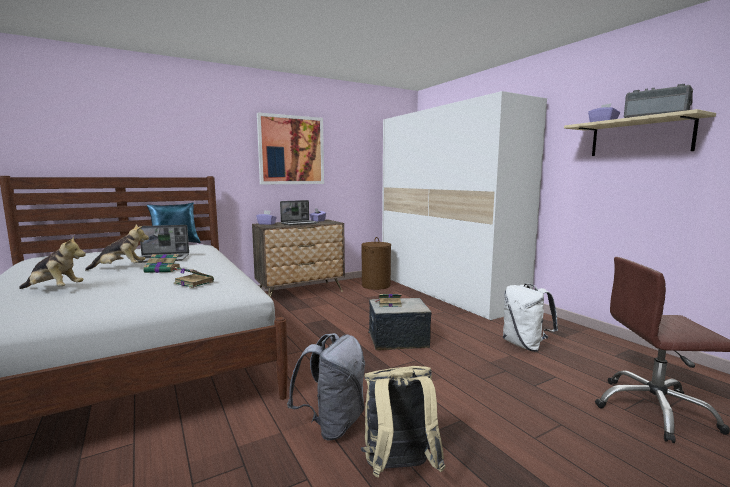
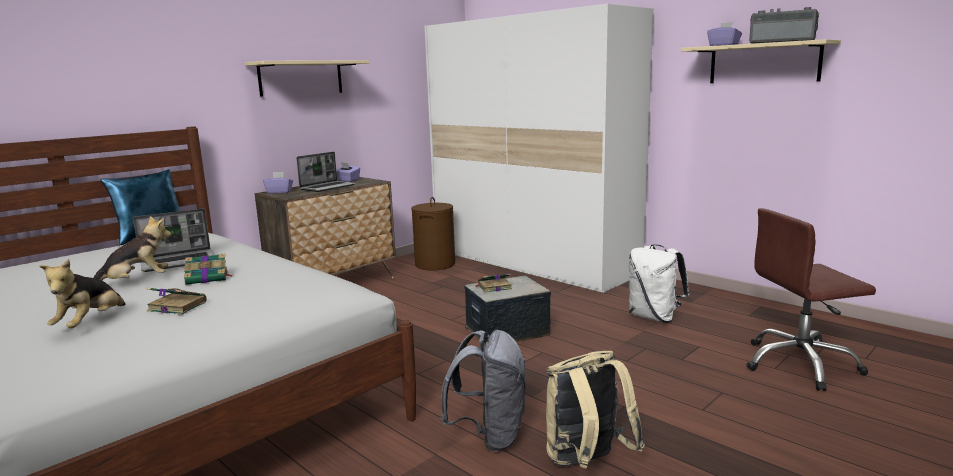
camera: 15 degrees left, 5 degrees up
(54, 289) = (91, 323): plush toy -> plush toy turned 105 degrees clockwise
(193, 282) = (278, 290): book -> book (176, 306)
(291, 150) = (301, 78): picture -> beige shelf

